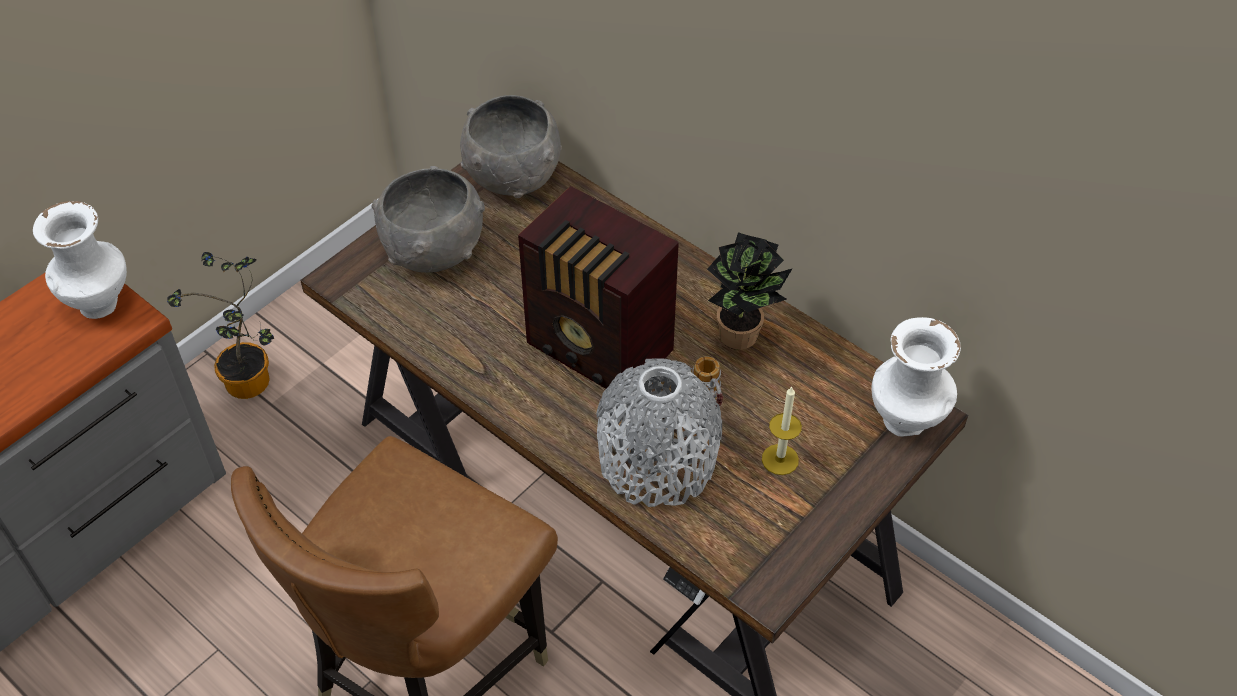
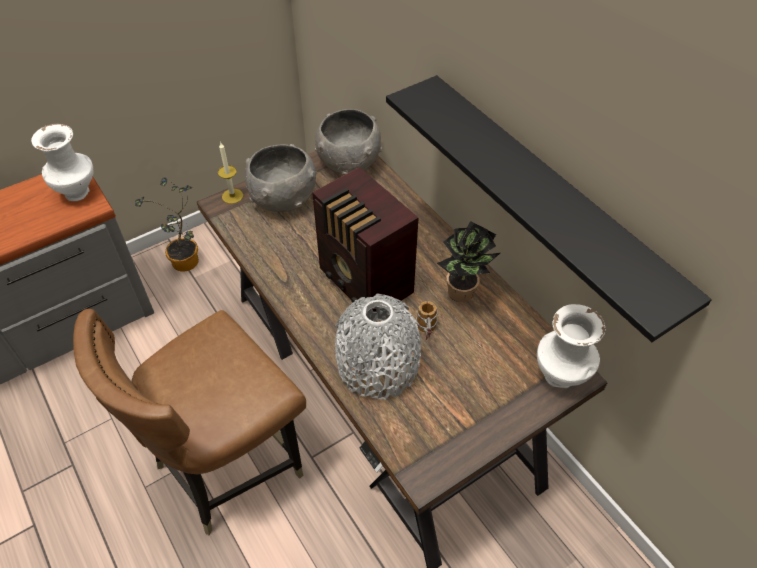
camera: 15 degrees right, 0 degrees up
(780, 459) = (462, 383): candle -> candle (232, 196)
(845, 184) = (547, 199): none -> black shelf

